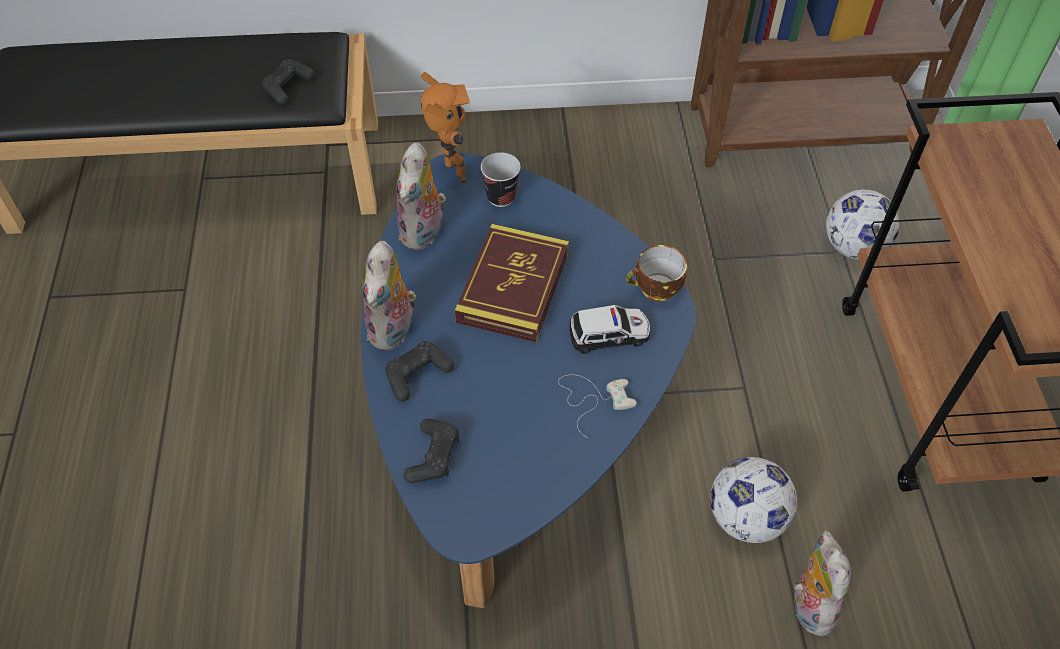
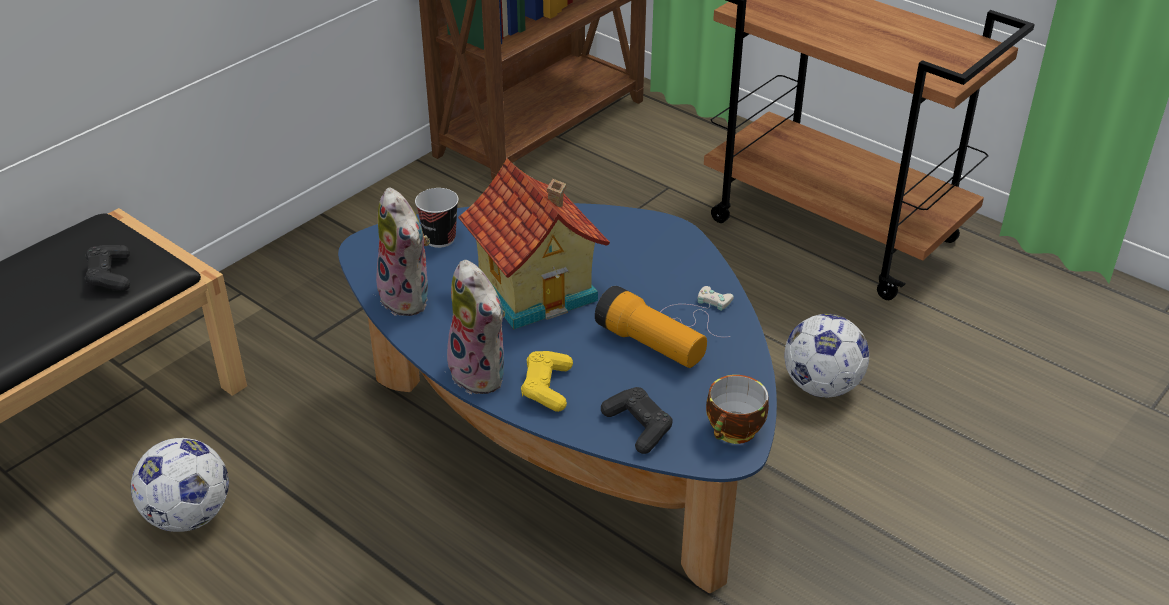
camera: 45 degrees left, 15 degrees down
(417, 375) = (547, 388): black game controller -> yellow game controller
(451, 175) = (374, 248): toy robot -> none
(513, 287) = (537, 287): book -> toy house
(527, 397) = (650, 344): none -> flashlight
(609, 334) = (651, 270): toy car -> none
(656, 289) = (644, 225): cup -> cup (735, 432)
(808, 604) = (924, 406): plush toy -> none
(852, 247) = (672, 180): football -> football (188, 516)

